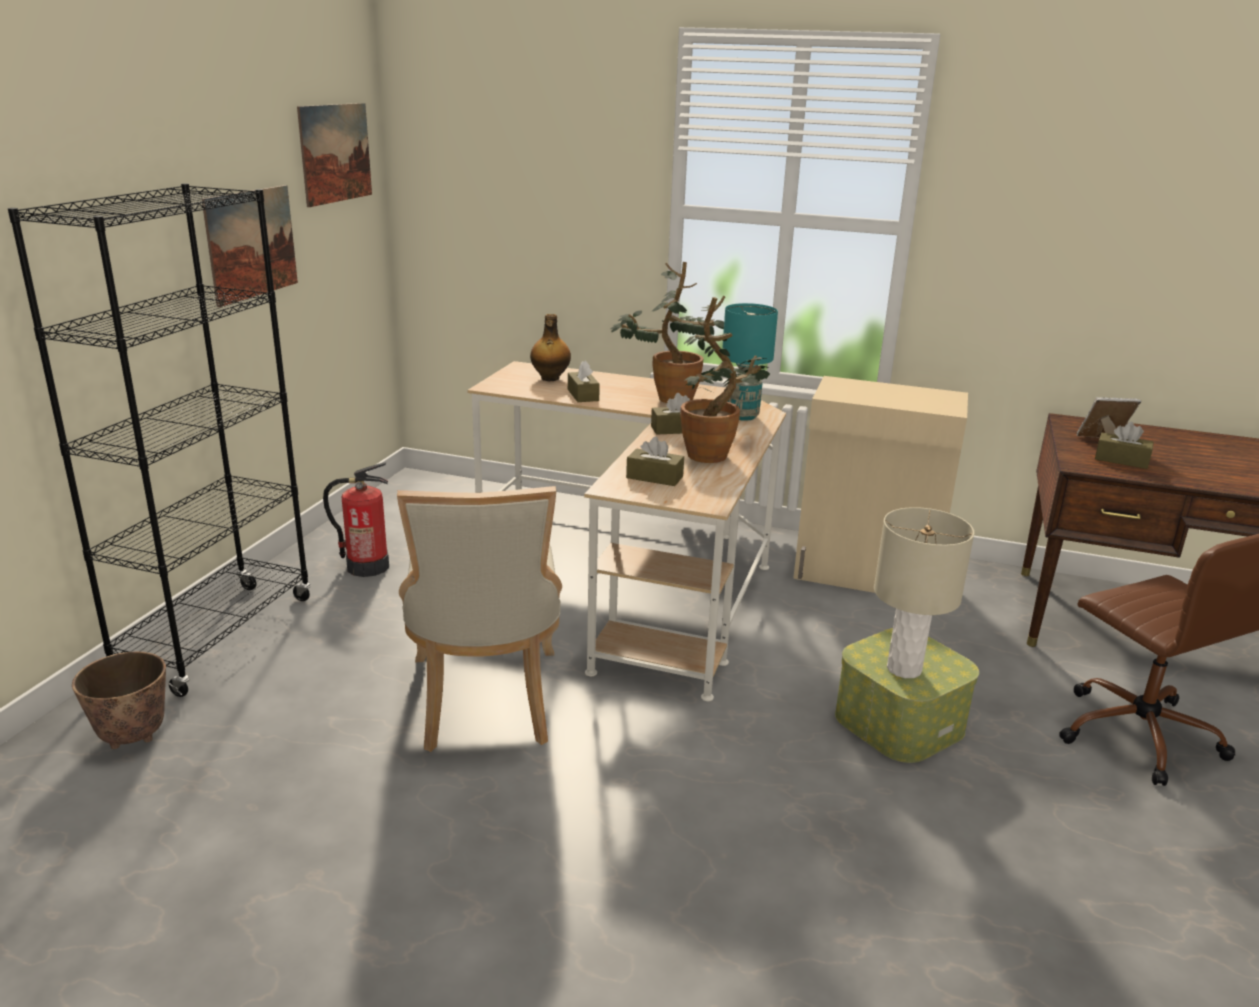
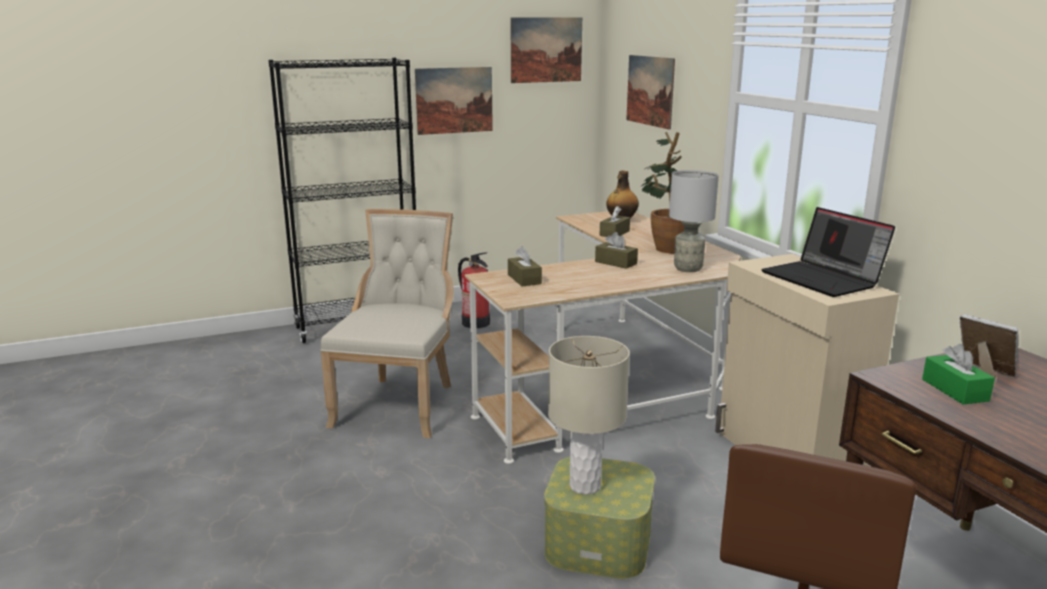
camera: 50 degrees right, 5 degrees down
(133, 737) = (262, 350): planter -> none
(485, 703) = (399, 404): beige chair -> beige chair turned 150 degrees clockwise
(508, 205) = (650, 91): none -> picture
(716, 454) = (600, 280): potted plant -> none
(743, 416) = (688, 269): turquoise table lamp -> grey table lamp
(905, 394) = (823, 279): none -> laptop
(1121, 460) = (955, 390): brown tissue box -> green tissue box

